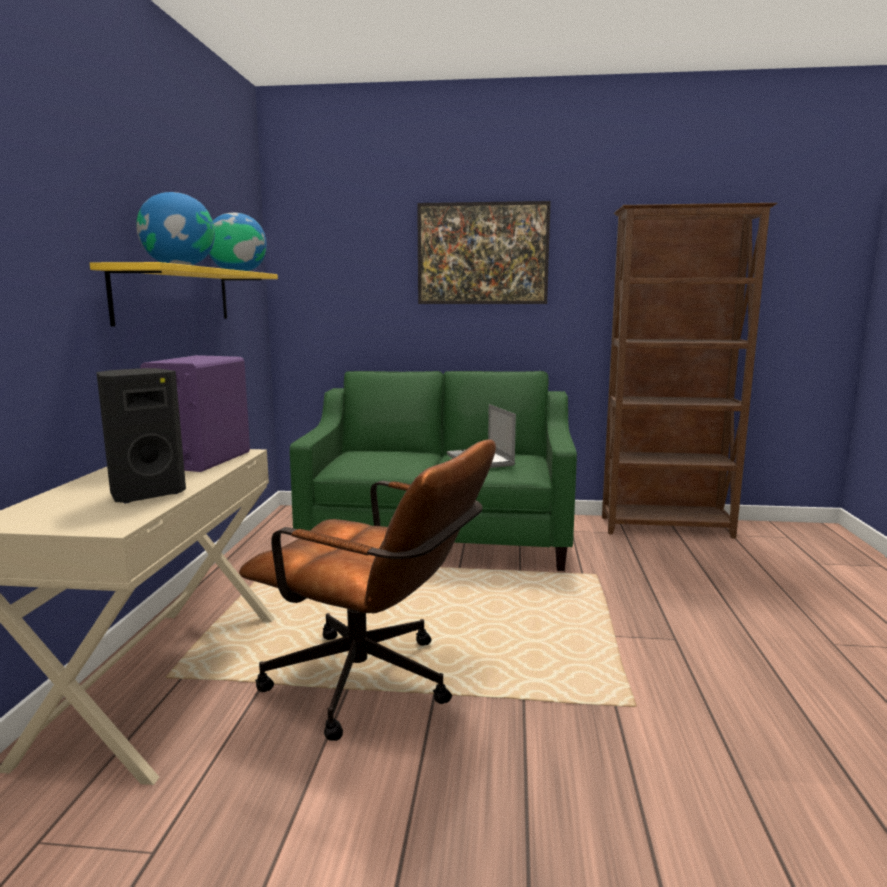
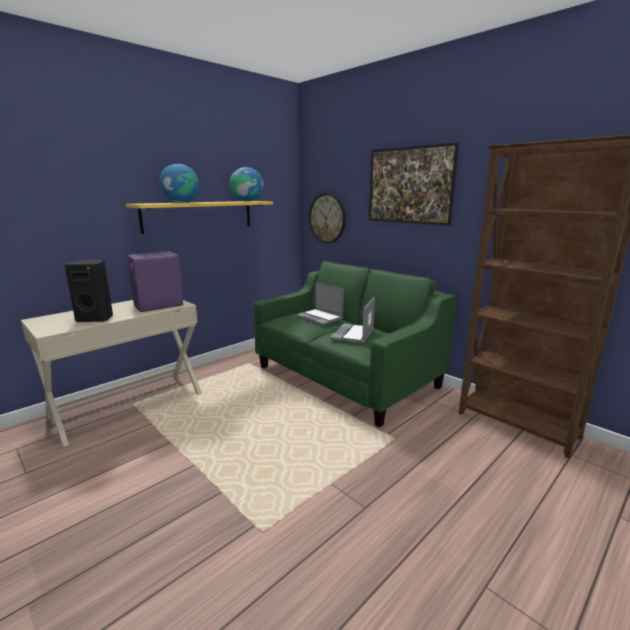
camera: 40 degrees right, 5 degrees up
(333, 305) = (327, 218): none -> wall clock
(375, 685) = (181, 446): brown office chair -> none
(396, 453) = (320, 318): none -> laptop

